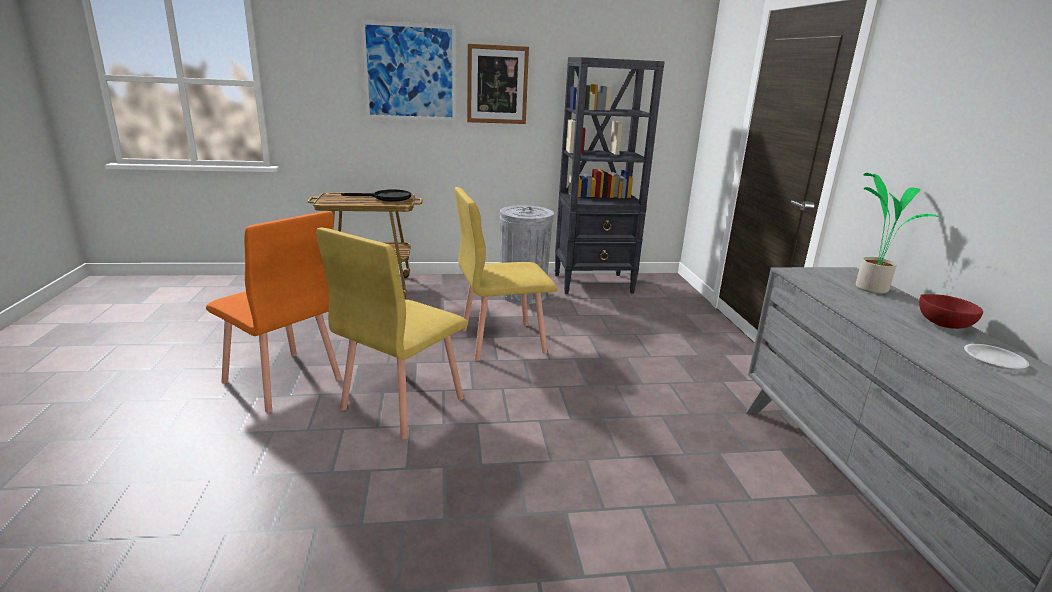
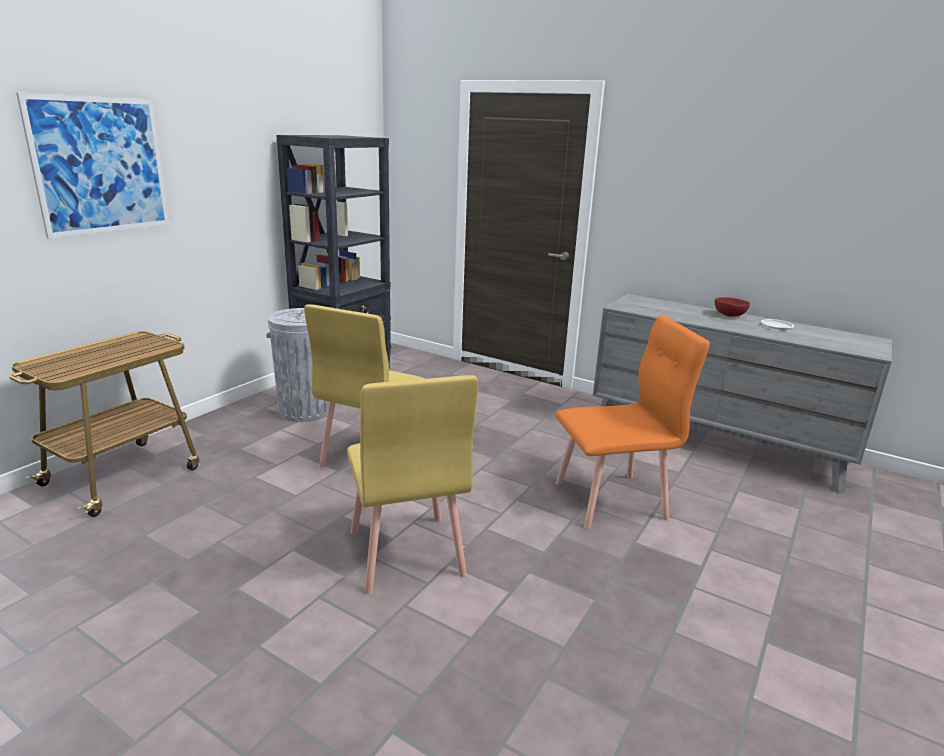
camera: 50 degrees left, 0 degrees up
(282, 381) = (251, 615): orange chair -> orange chair (611, 500)
(386, 198) = (127, 345): black frying pan -> none
(497, 85) = (208, 172): picture -> none
(870, 288) = (664, 305): potted plant -> none

